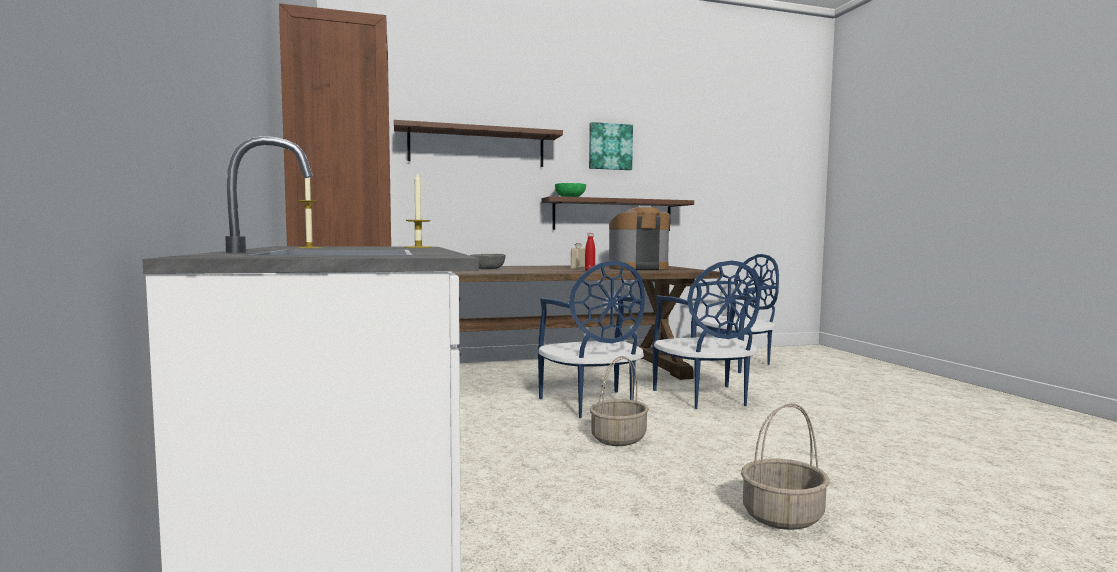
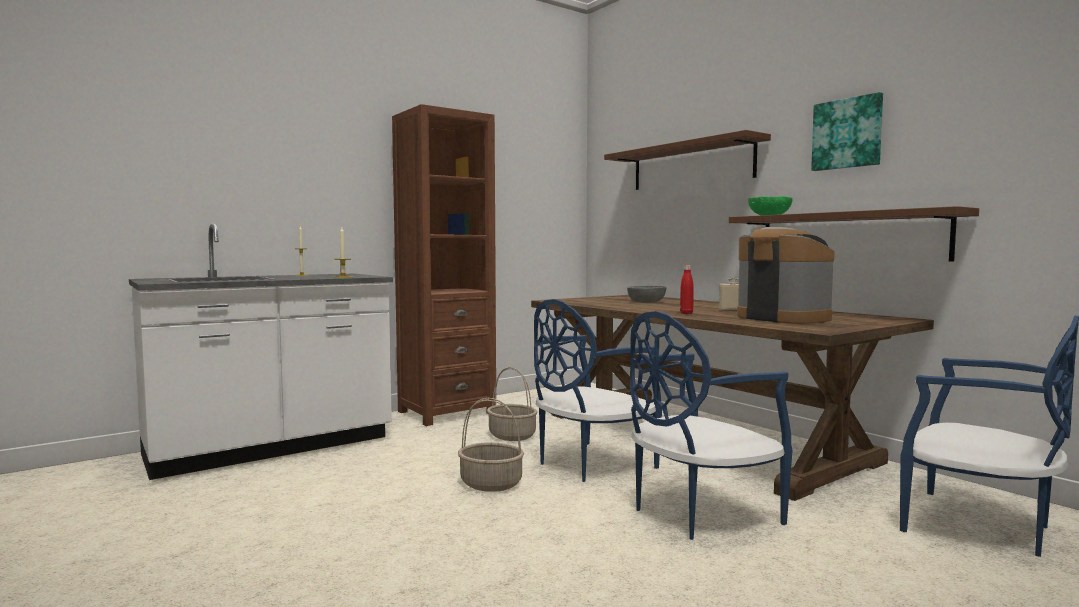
camera: 70 degrees right, 0 degrees up
(782, 516) = (320, 560): basket -> basket (511, 436)

